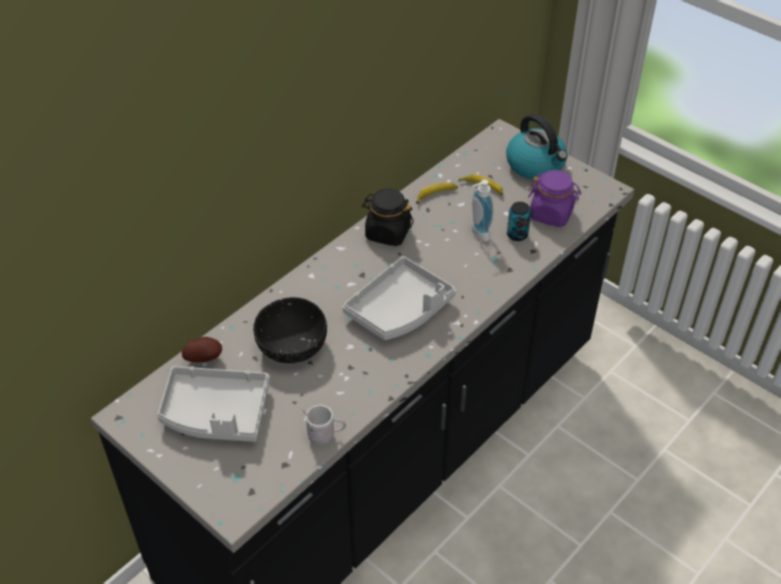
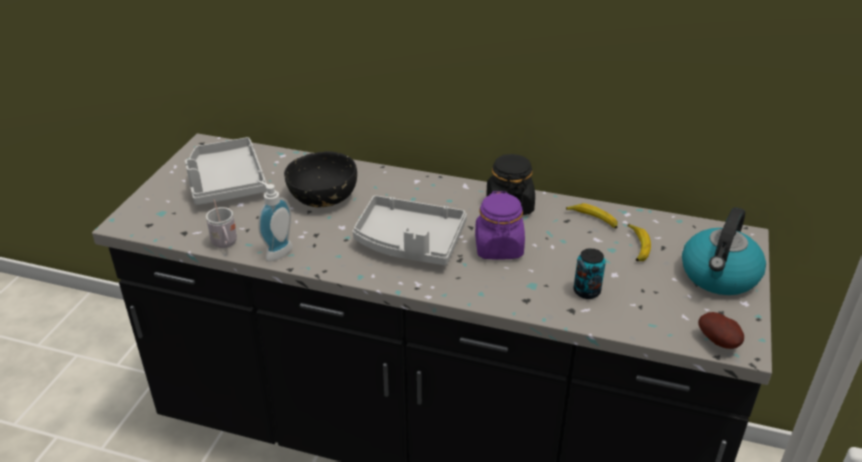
camera: 65 degrees right, 10 degrees down
(204, 357) = (283, 159): potato -> potato (720, 342)
(477, 234) = (561, 262): soap dispenser -> soap dispenser (276, 251)
(551, 214) = (647, 309): purple jar -> purple jar (499, 248)

